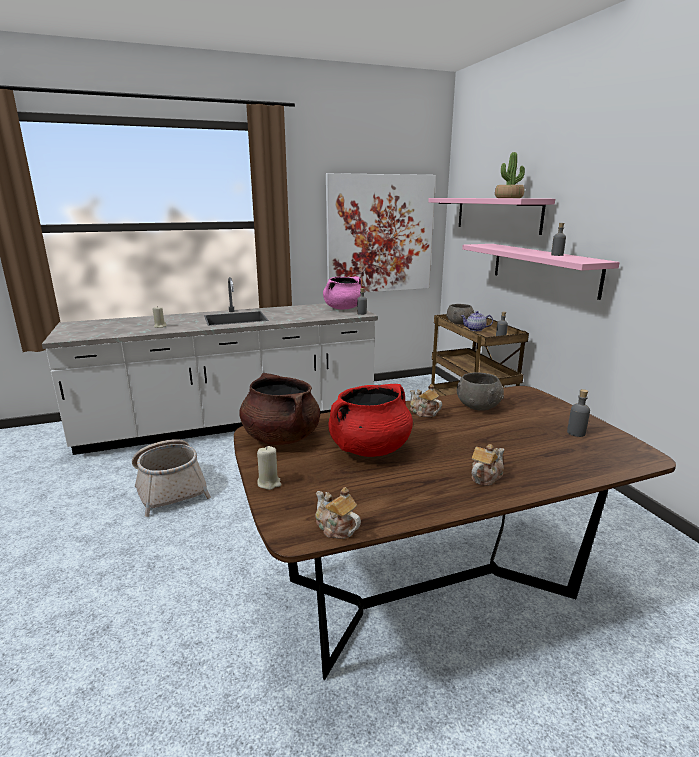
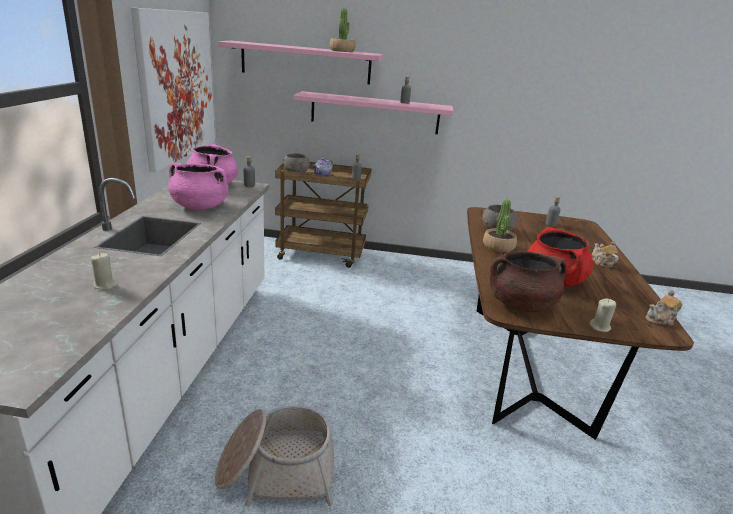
camera: 65 degrees left, 5 degrees up
(296, 314) = (199, 206): none -> pink cooking pot
(423, 412) = (498, 246): teapot -> potted plant

